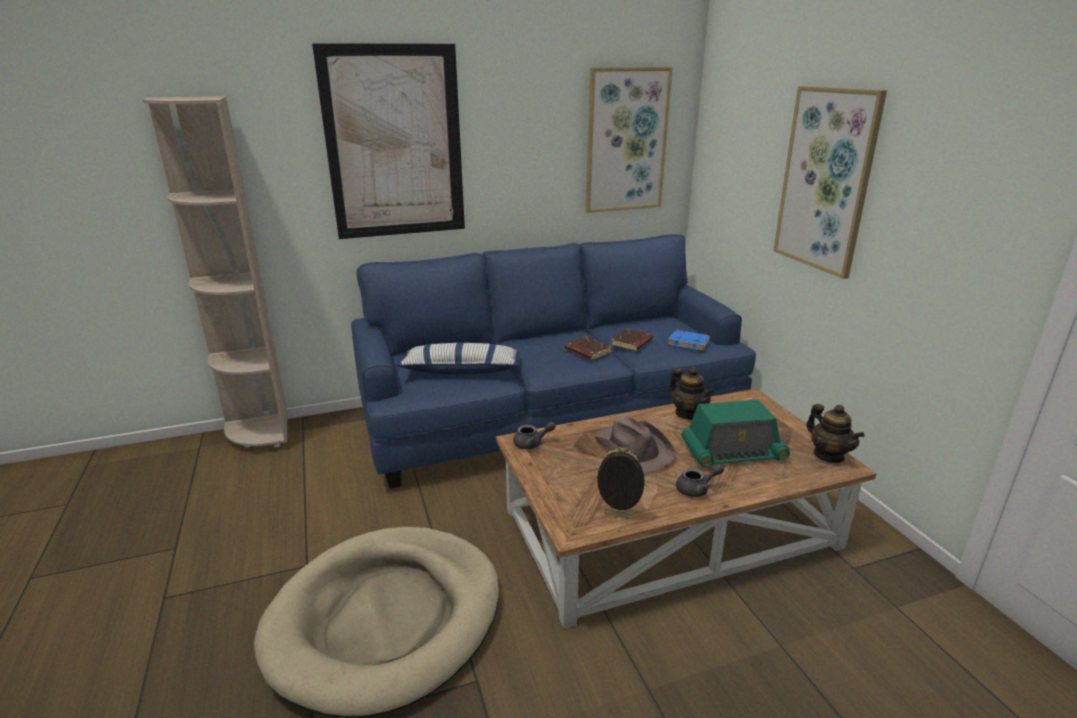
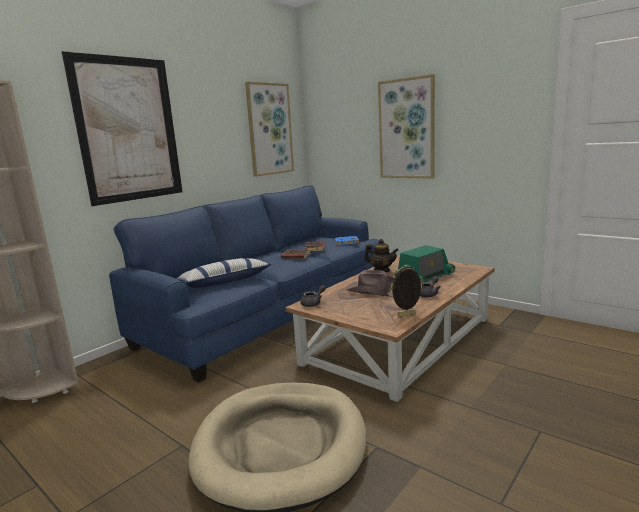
camera: 30 degrees left, 10 degrees down
(828, 455) = (467, 267): teapot -> none

